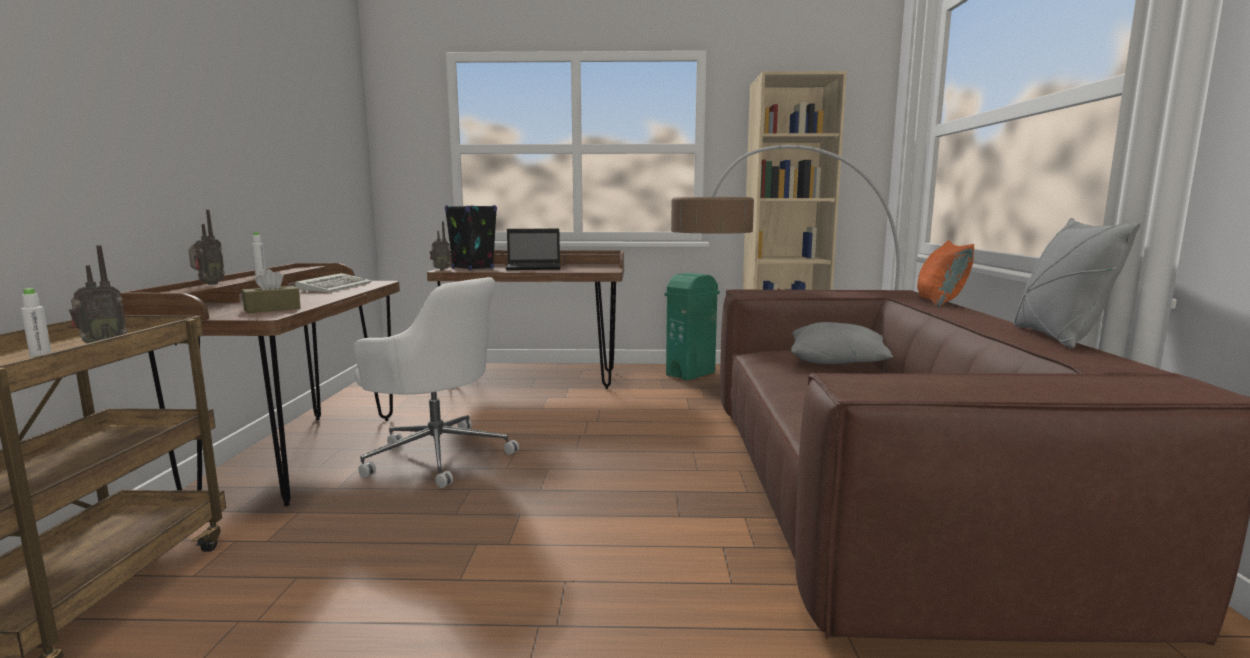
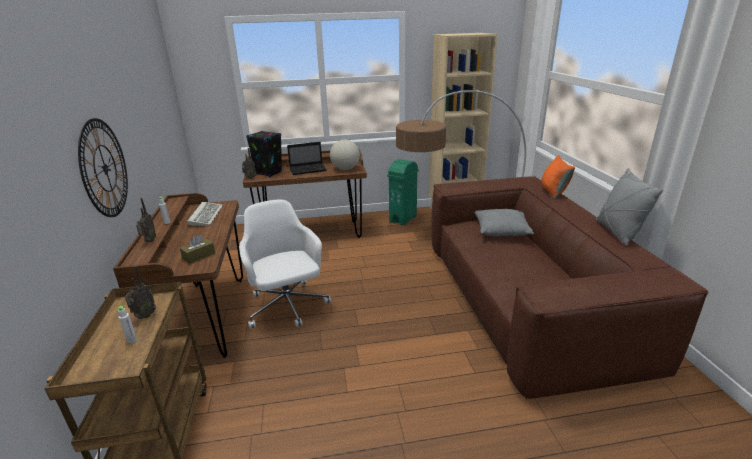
camera: 10 degrees left, 15 degrees up
(162, 156) = (104, 168): none -> wall clock
(437, 455) = (287, 307): white office chair -> white office chair turned 135 degrees counterclockwise
(591, 269) = (345, 169): none -> globe

